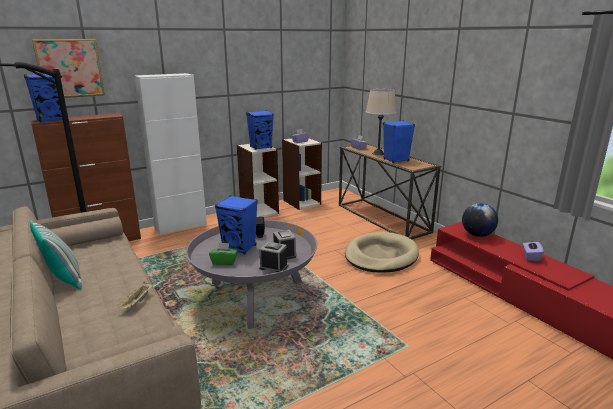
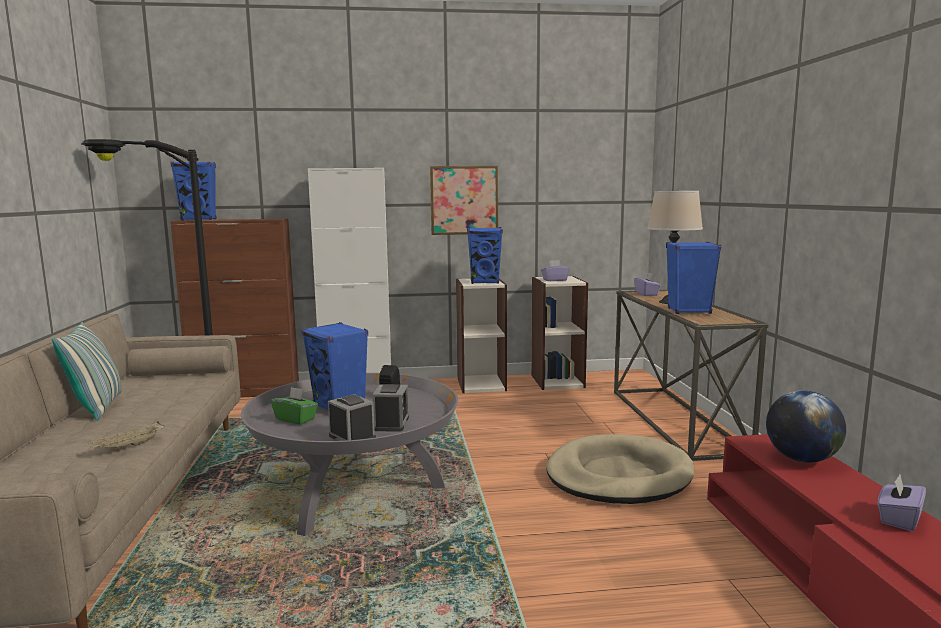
camera: 25 degrees right, 10 degrees down
(69, 68) = (234, 158): picture -> picture (464, 200)

